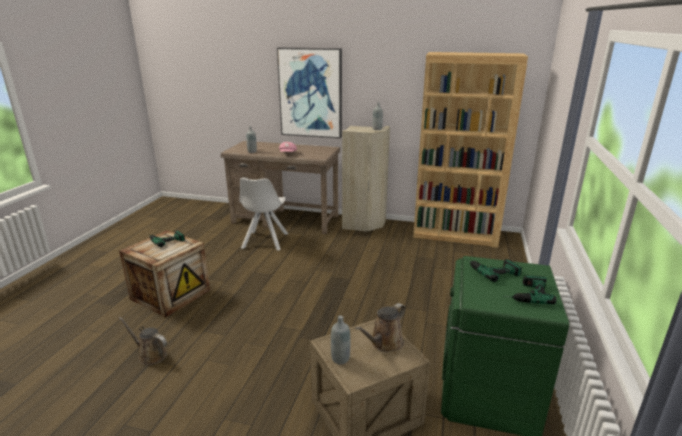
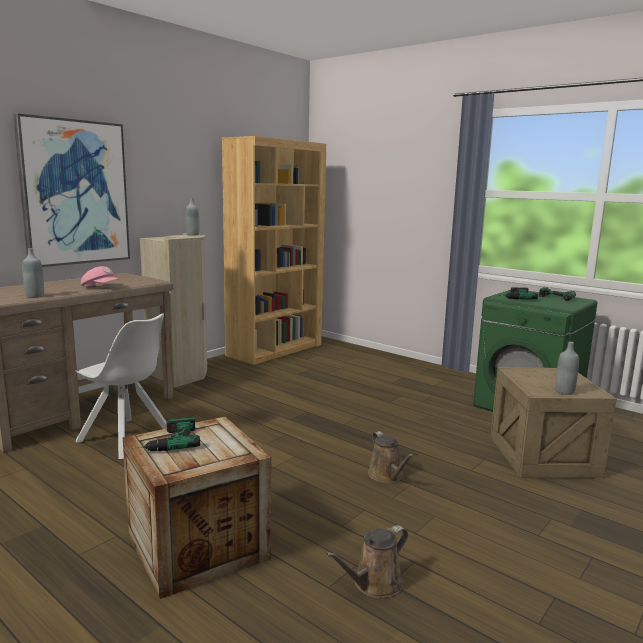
camera: 65 degrees left, 10 degrees down
(384, 343) = (543, 374): brown watering can -> brown watering can (387, 476)

